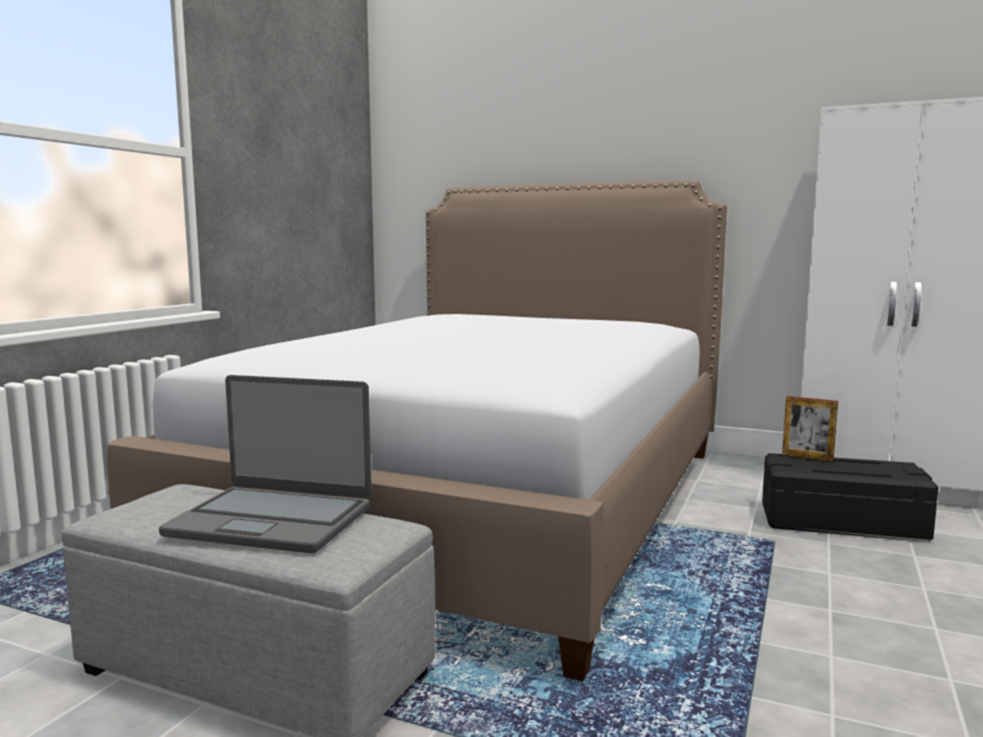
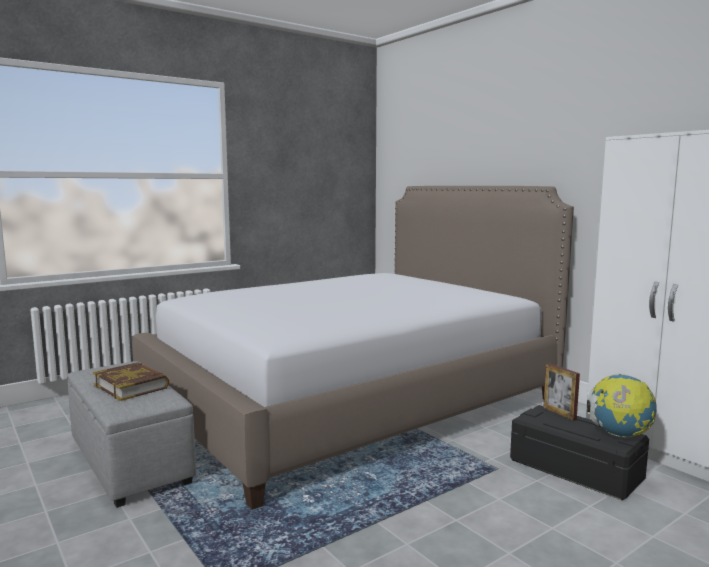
camera: 30 degrees right, 0 degrees up
(272, 520) = (131, 386): laptop -> book
(897, 467) = (619, 435): none -> globe

